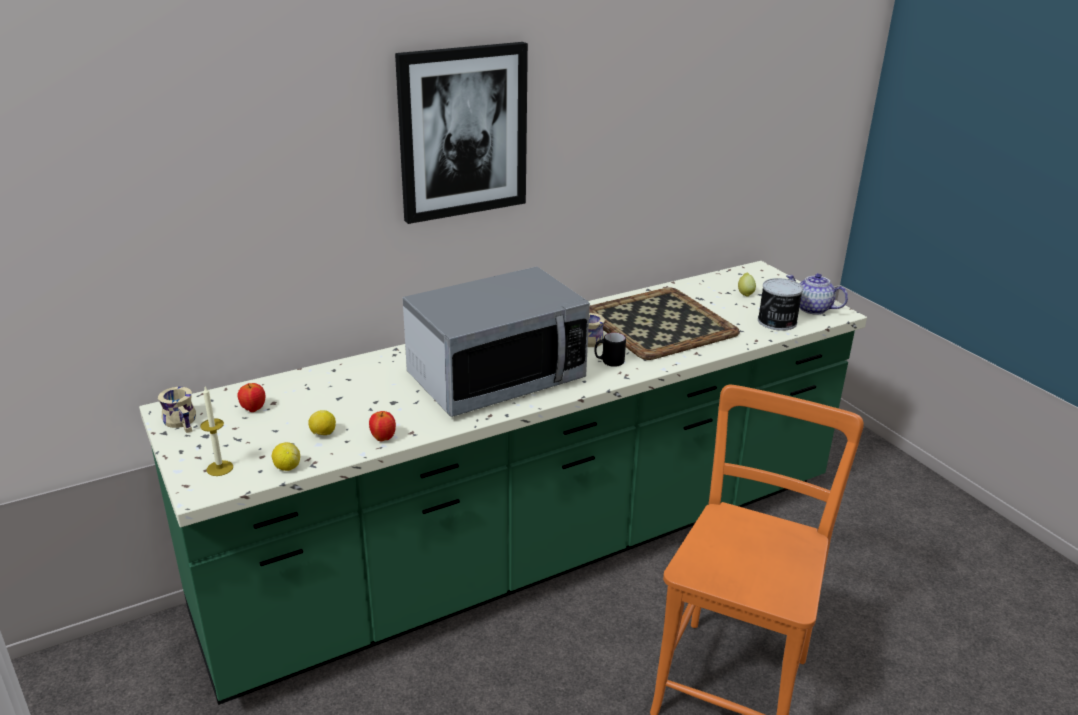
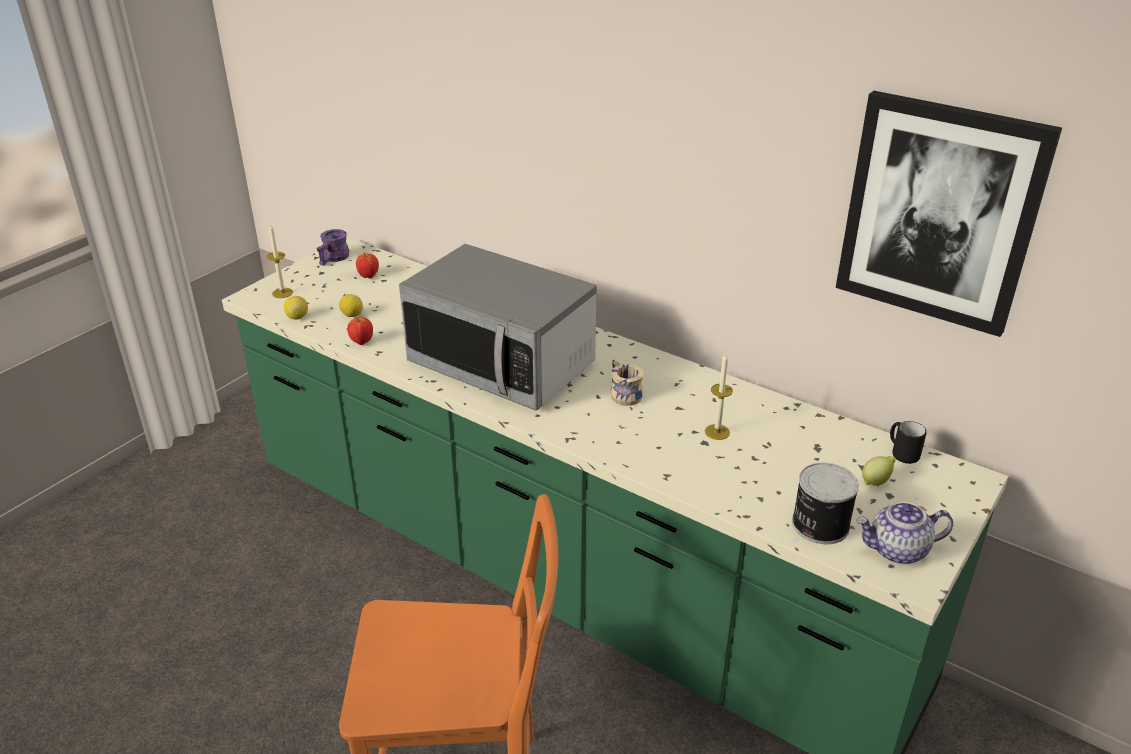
camera: 65 degrees right, 5 degrees up
(184, 421) = (335, 258): beige mug -> purple mug
(462, 132) = (598, 115): picture -> picture (939, 213)
(609, 362) = (590, 420): black mug -> black mug (901, 453)
(659, 323) = (717, 432): tray -> candle
(812, 308) = (897, 550): teapot -> teapot turned 105 degrees counterclockwise

